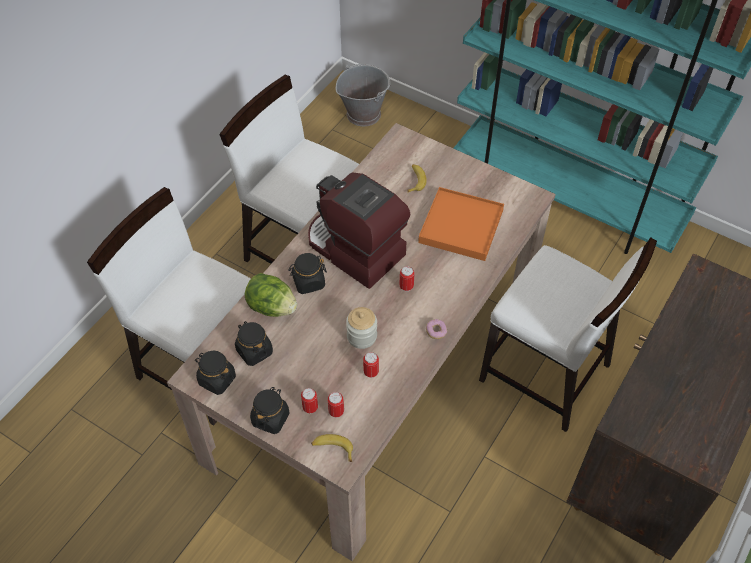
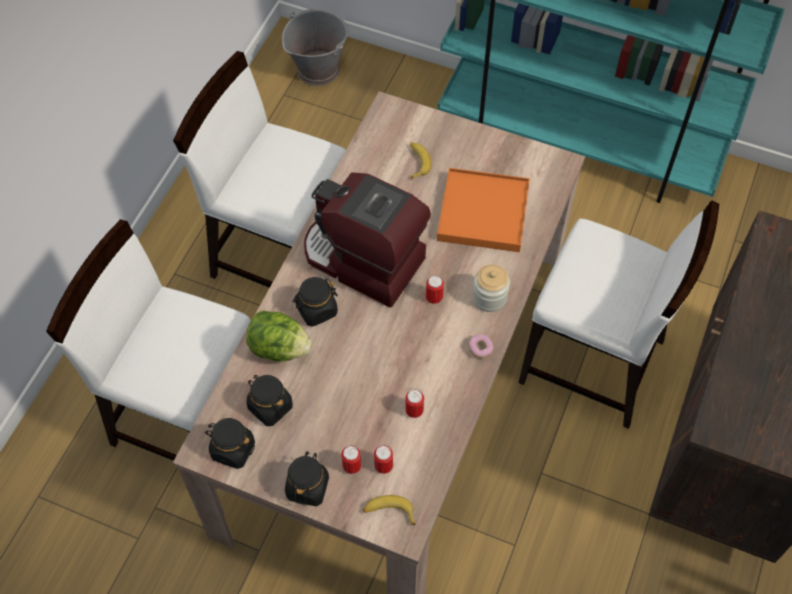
camera: 10 degrees left, 5 degrees up
(362, 336) = (394, 368): jar -> jar (489, 298)

